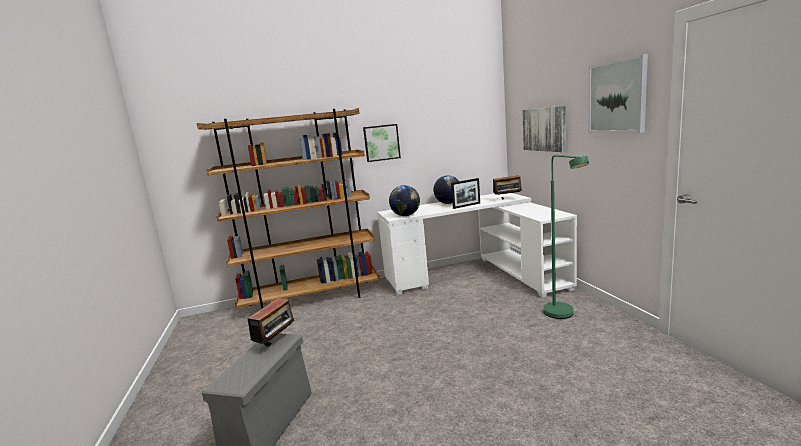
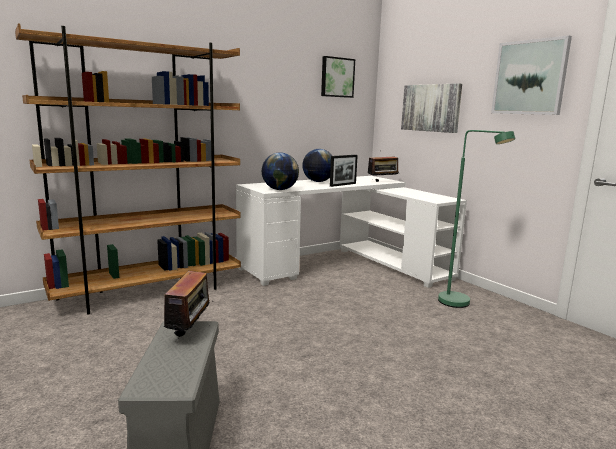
camera: 20 degrees left, 0 degrees up
(381, 142) = (248, 99): picture -> picture (337, 77)

